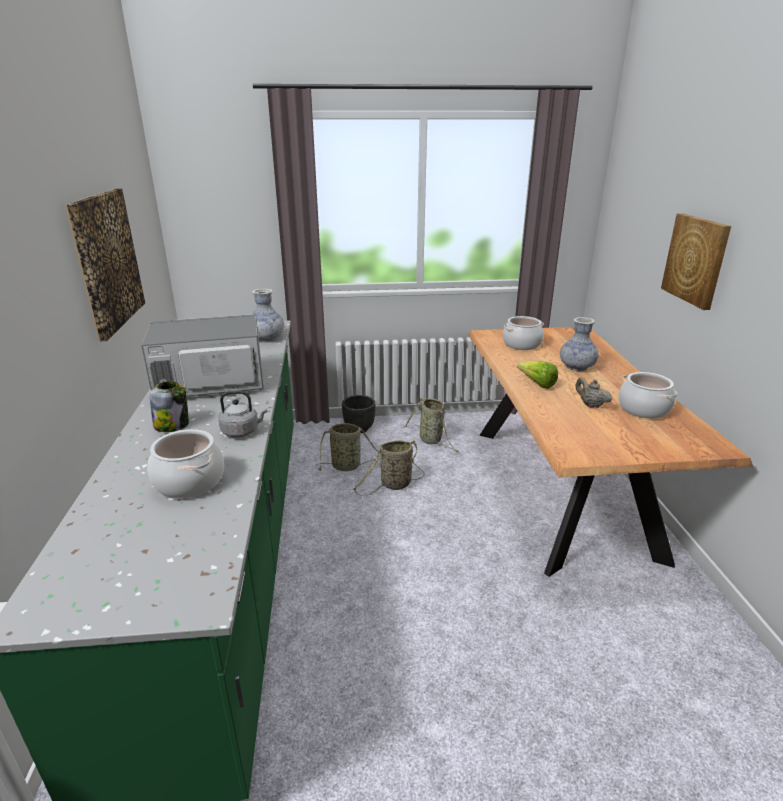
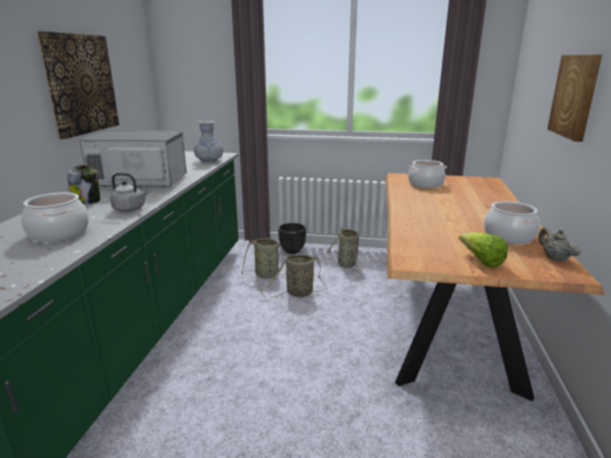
camera: 15 degrees right, 5 degrees down
(537, 384) = (417, 210): lettuce -> lettuce (481, 261)
(576, 367) = (465, 202): vase -> none
(590, 405) = (456, 229): beige teapot -> beige teapot (554, 258)

